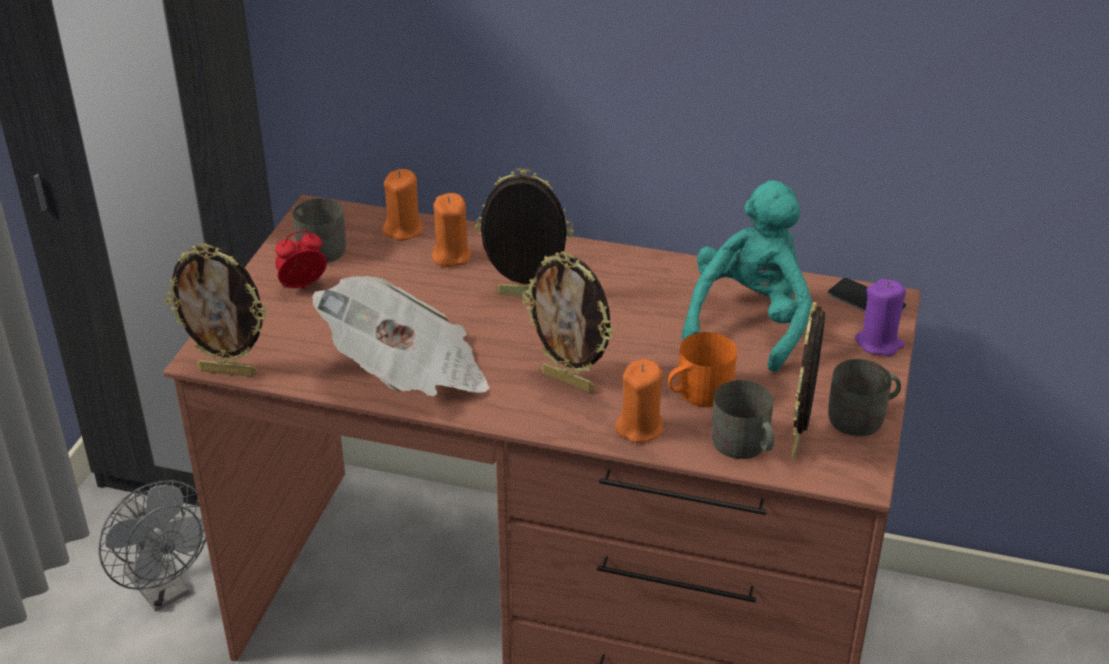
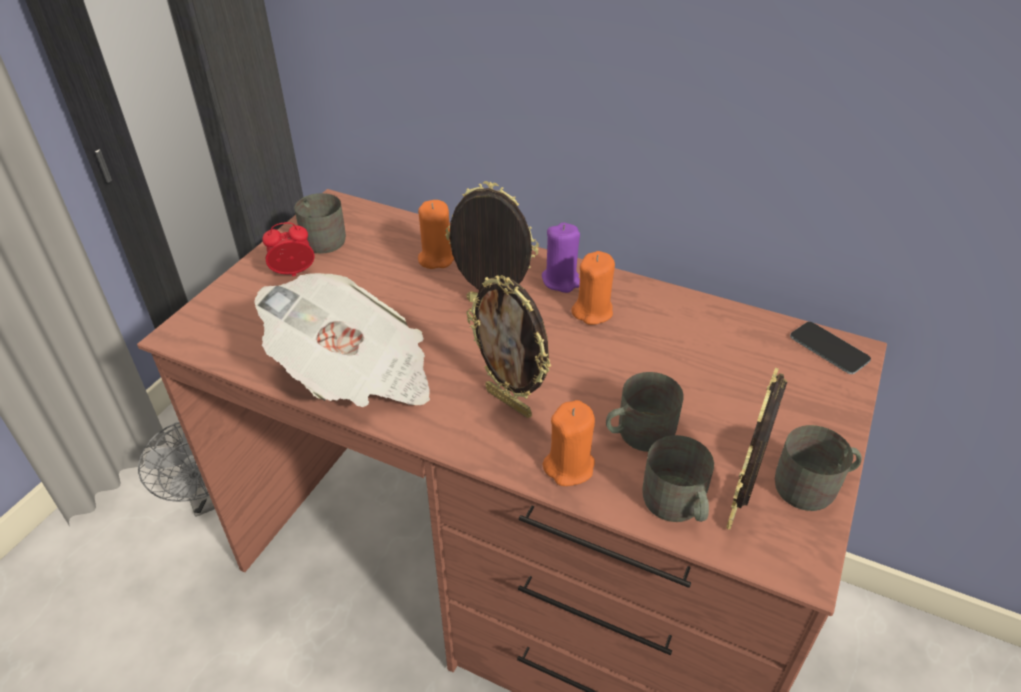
camera: 10 degrees right, 5 degrees up
(228, 371) = (193, 351): picture frame -> none
(403, 230) = (402, 229): orange candle -> orange candle (592, 312)
(697, 393) = (638, 433): orange mug -> grey mug
(750, 322) = (706, 358): turquoise plush toy -> none
(879, 343) = (838, 398): purple candle -> purple candle (561, 281)

